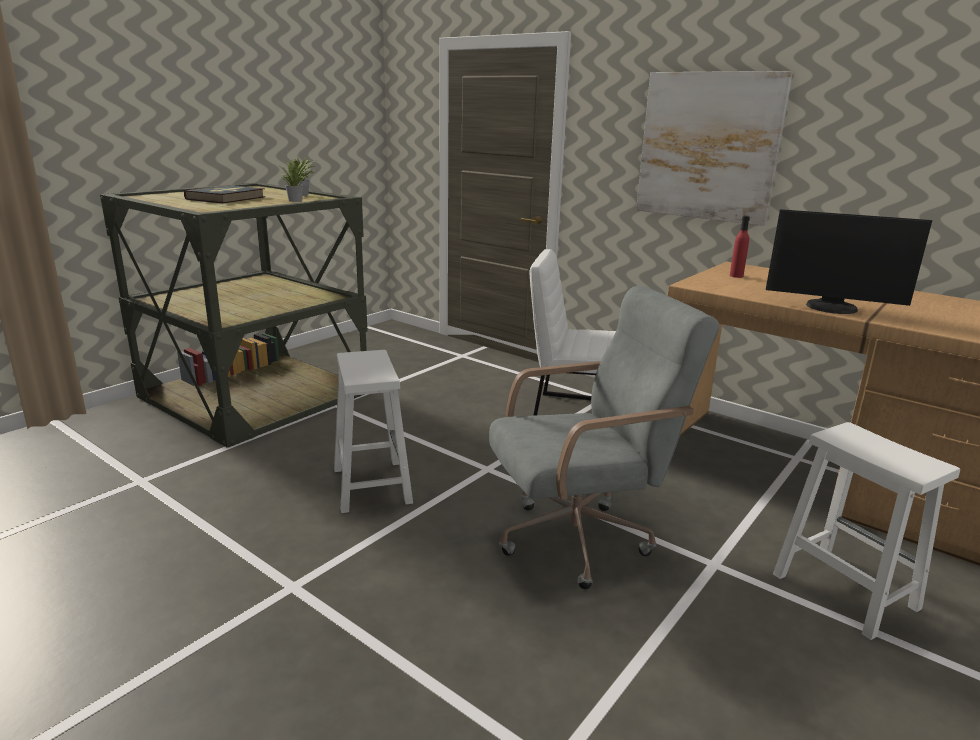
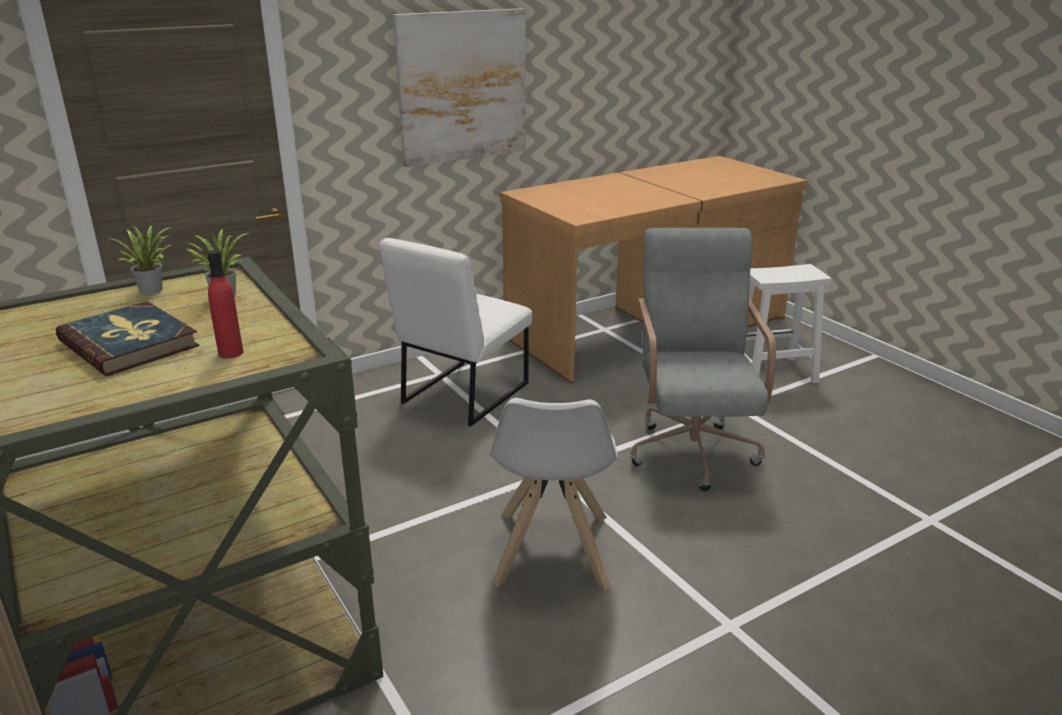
camera: 70 degrees left, 5 degrees up
(371, 484) = (551, 552): white stool -> chair
(736, 276) = (557, 200): red bottle -> red bottle (231, 353)
(831, 308) = (666, 200): monitor -> none

